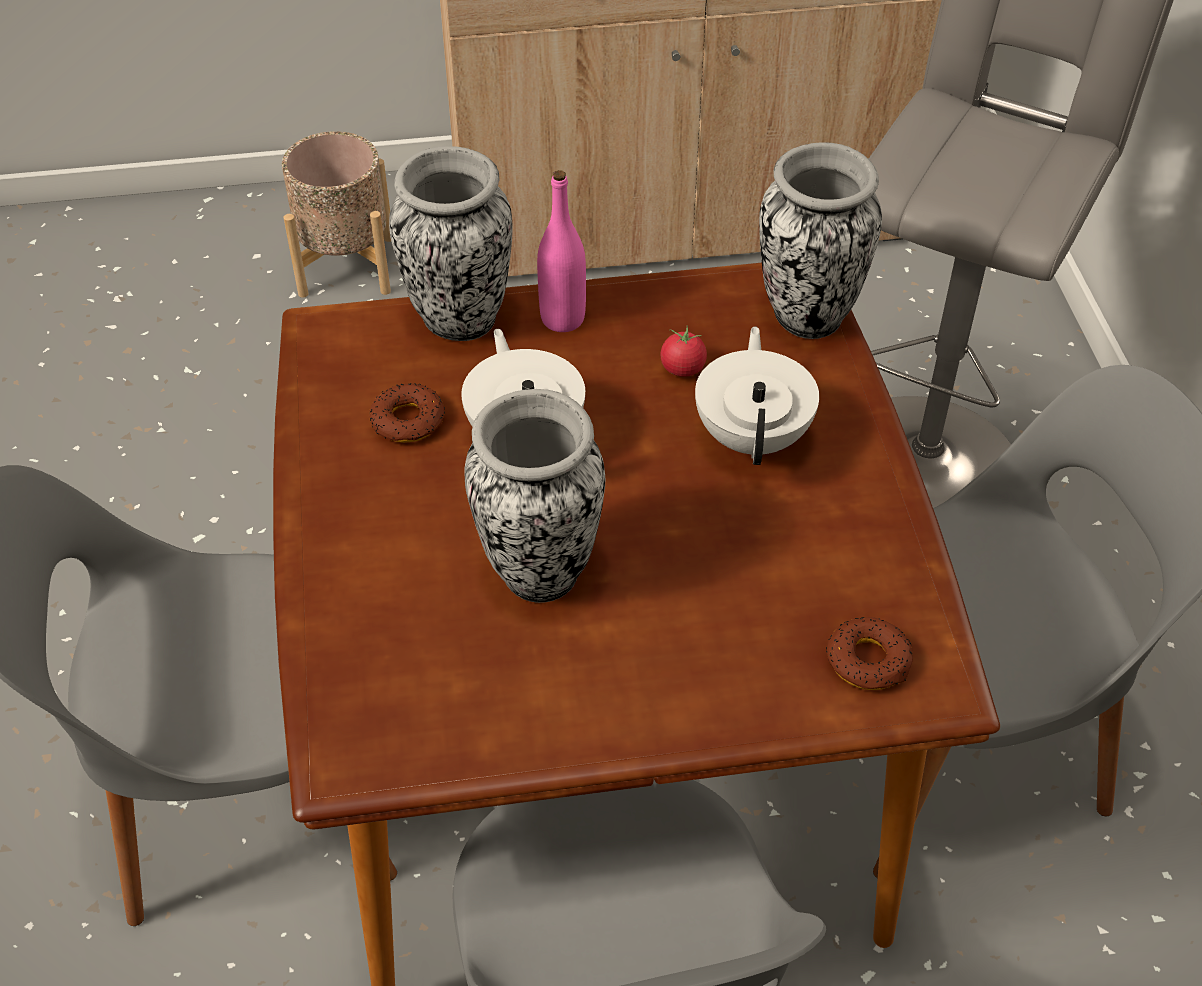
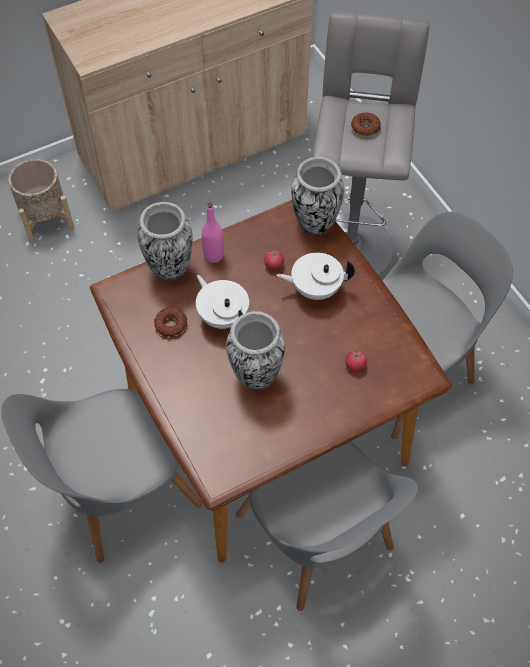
camera: 20 degrees left, 10 degrees up
(753, 436) = (315, 288): white teapot -> white teapot turned 75 degrees counterclockwise
(778, 614) = (355, 365): none -> tomato
(868, 660) = (396, 374): donut -> donut (365, 127)

